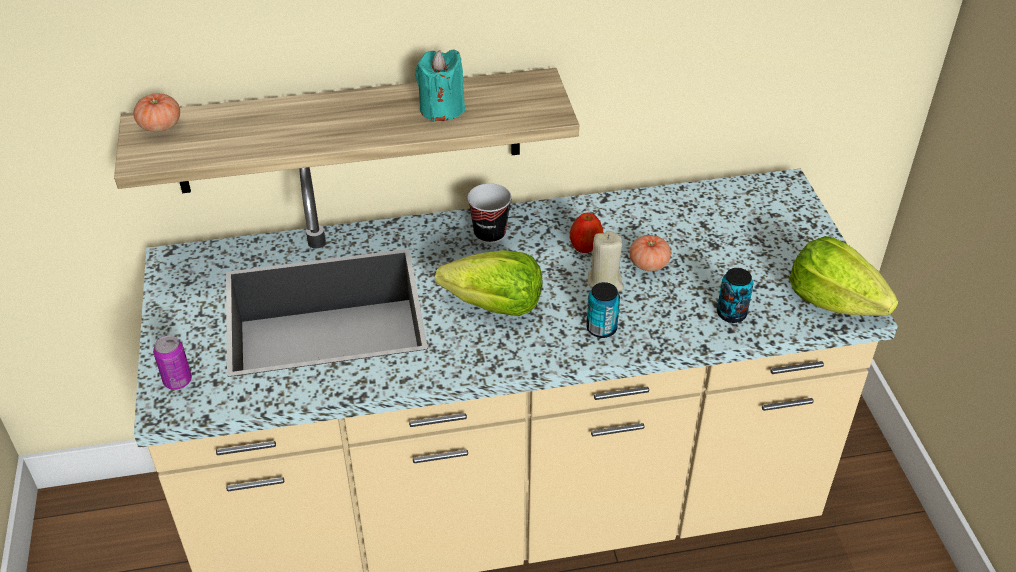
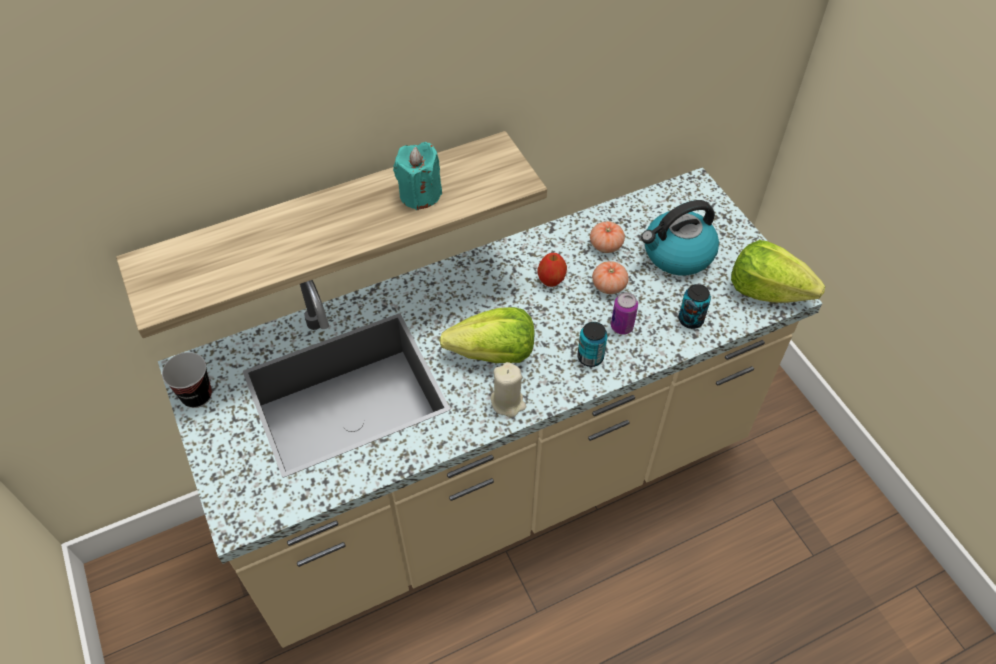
camera: 15 degrees left, 10 degrees up
(160, 126) = (161, 263): tomato -> tomato (606, 245)
(177, 381) = (238, 492): can -> can (621, 326)
(490, 234) = (465, 283): cup -> cup (197, 396)
(605, 282) = (578, 311): beige candle -> beige candle (508, 402)
(739, 247) = (677, 254): none -> kettle

